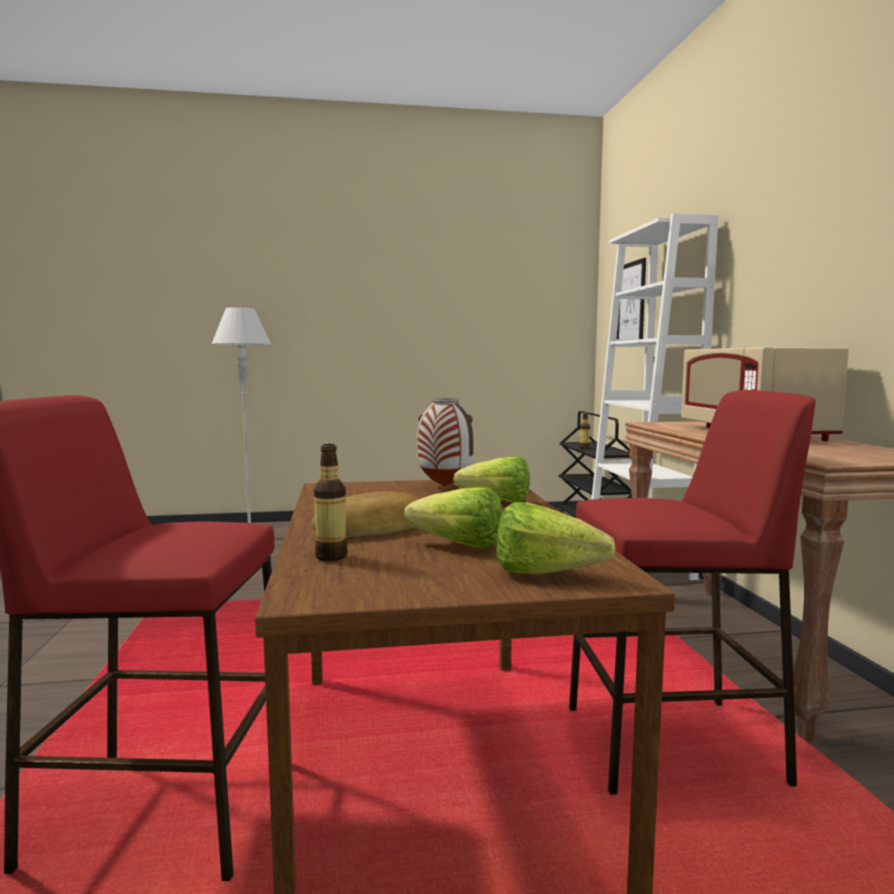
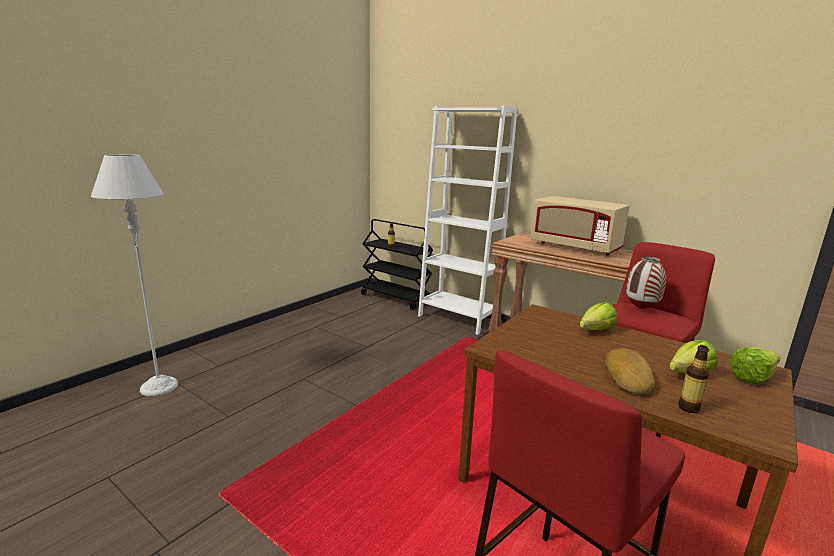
camera: 45 degrees left, 10 degrees up
(444, 486) = (537, 325): vase -> vase (641, 309)
(631, 303) = (417, 146): picture -> none

